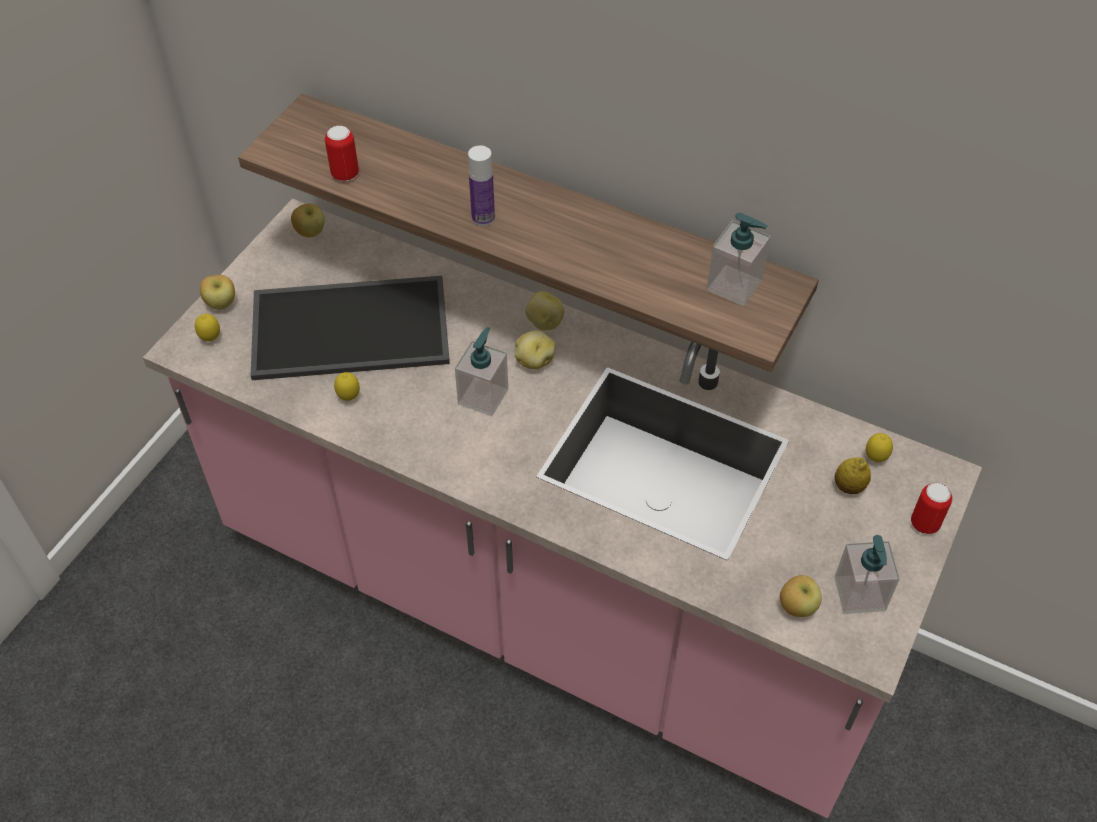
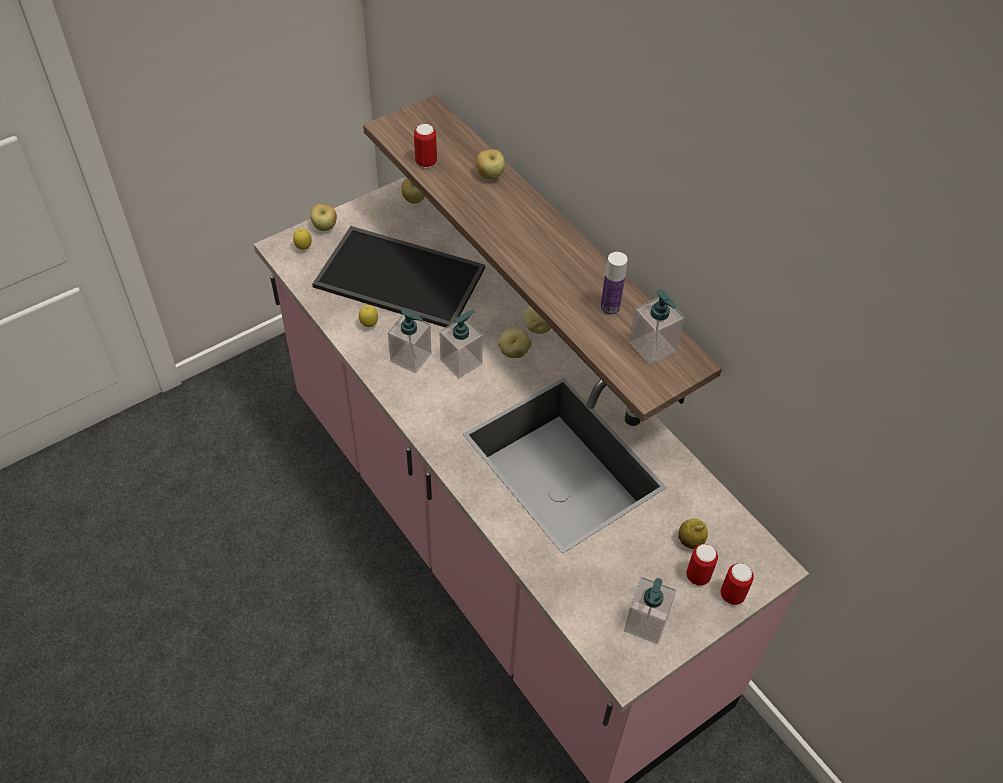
camera: 25 degrees right, 0 degrees up
(422, 415) = (411, 357): none -> soap dispenser
(483, 217) = (501, 228): bottle -> bottle (610, 308)
(797, 607) = (591, 610): apple -> apple (490, 176)
(875, 458) = (725, 530): lemon -> none
(879, 520) = (698, 576): none -> can

